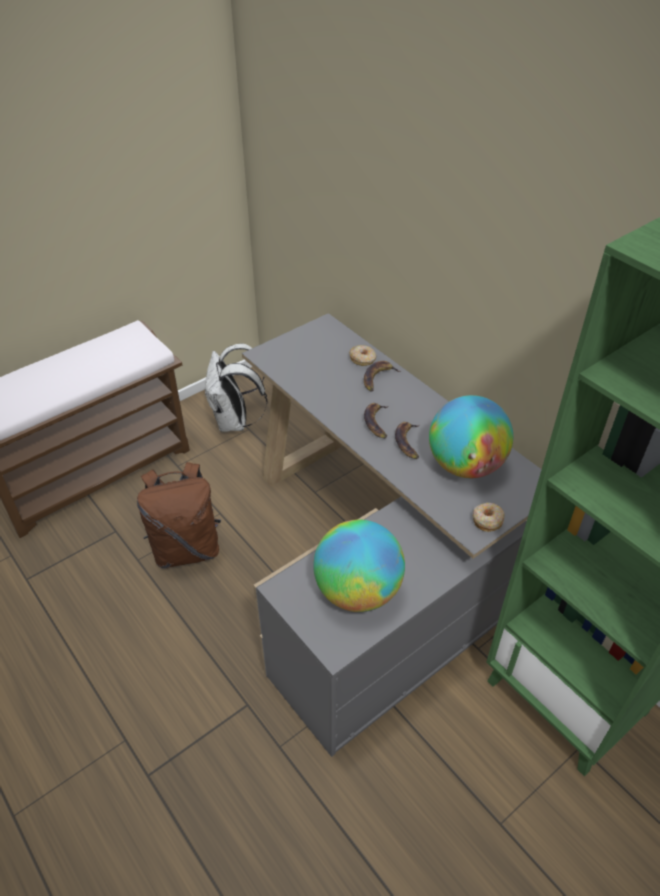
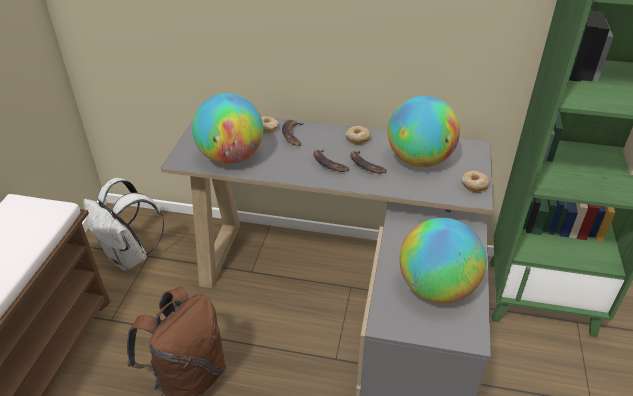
camera: 40 degrees left, 5 degrees down
(303, 372) = (231, 157): none -> globe
(432, 412) = (357, 138): none -> donut

